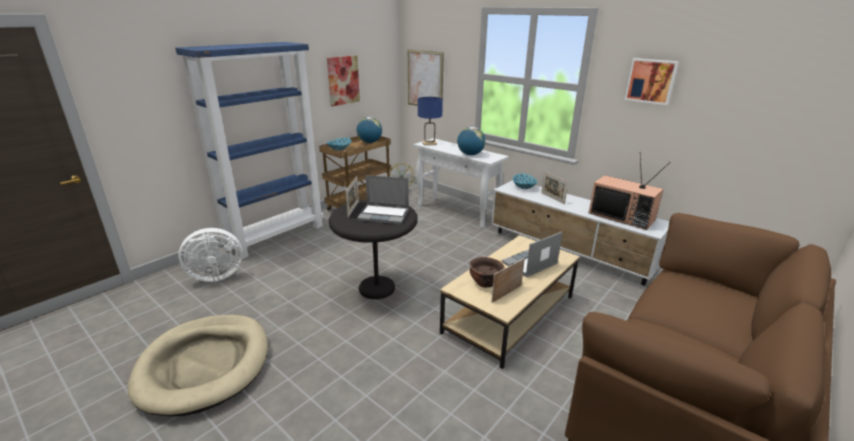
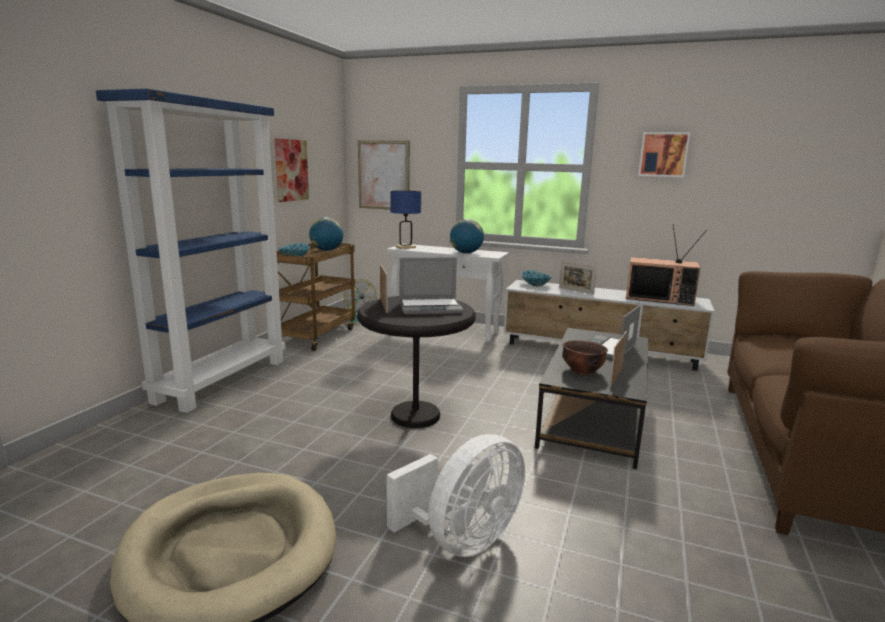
camera: 20 degrees left, 10 degrees down
(215, 276) = (157, 438): white fan -> white fan (462, 539)
(510, 314) = (594, 416): beige coffee table -> black coffee table

